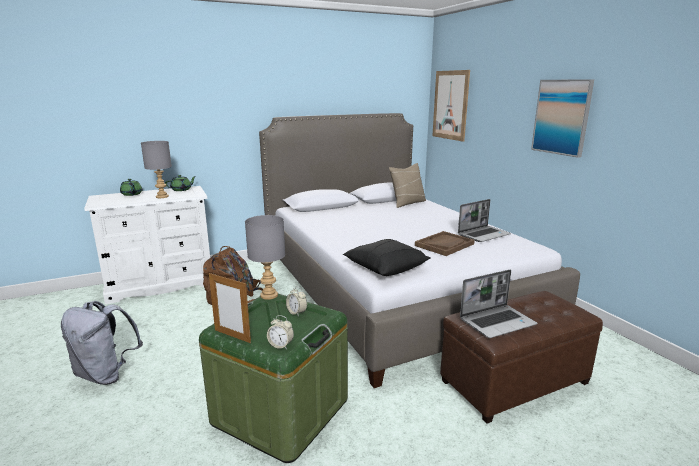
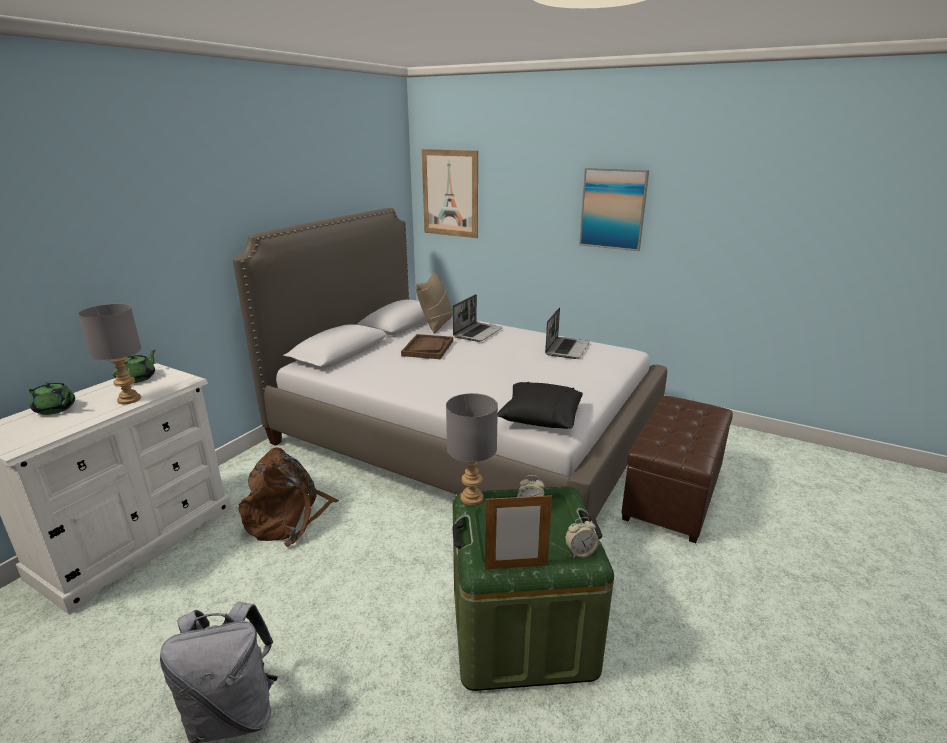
camera: 35 degrees left, 5 degrees up
(444, 245) = (552, 371): brown tray -> brown tray (427, 348)
(497, 322) = (678, 442): laptop -> laptop (477, 333)

